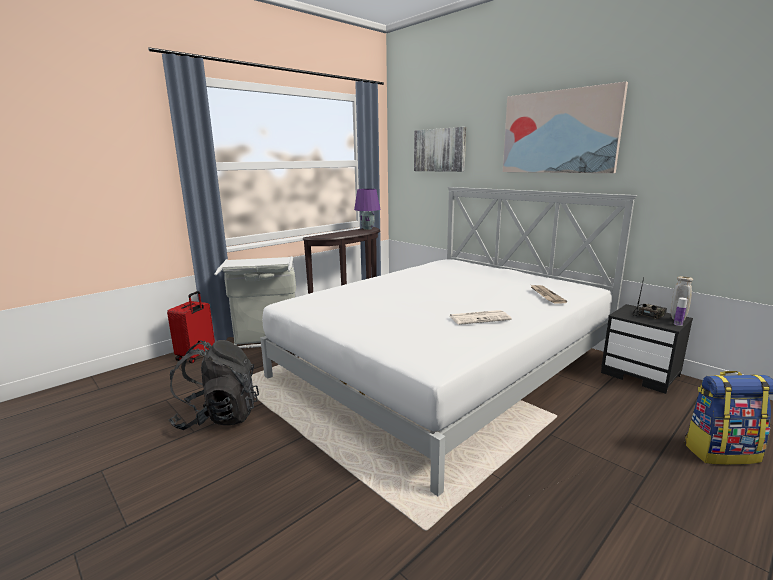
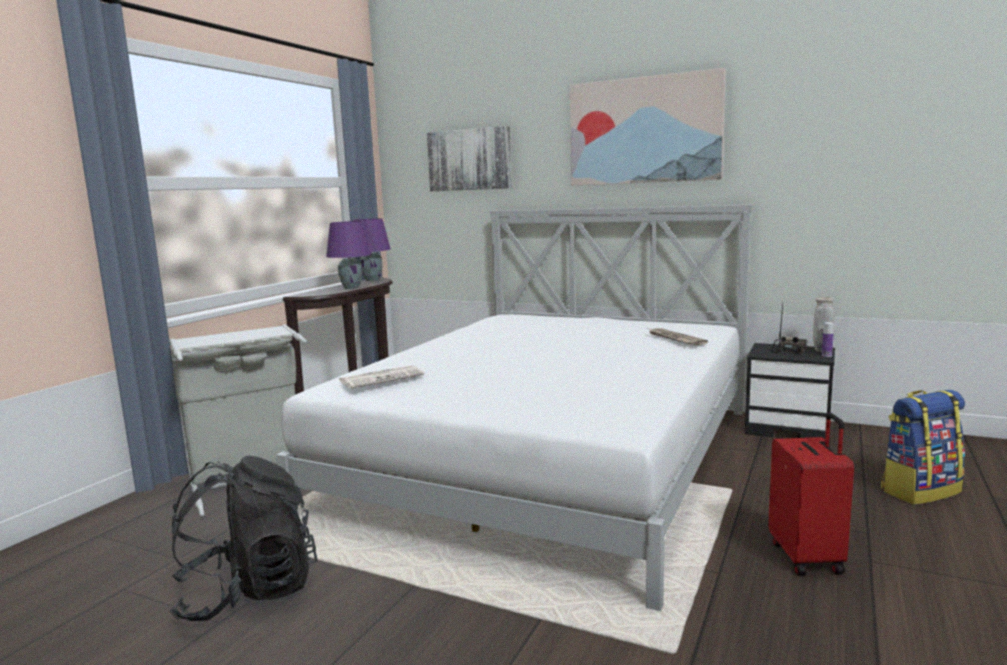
camera: 20 degrees left, 5 degrees down
(196, 356) = (129, 514): red suitcase -> red suitcase (807, 557)
(348, 234) = (351, 287): none -> purple table lamp
(480, 318) = (624, 371): newspaper -> newspaper (382, 378)

